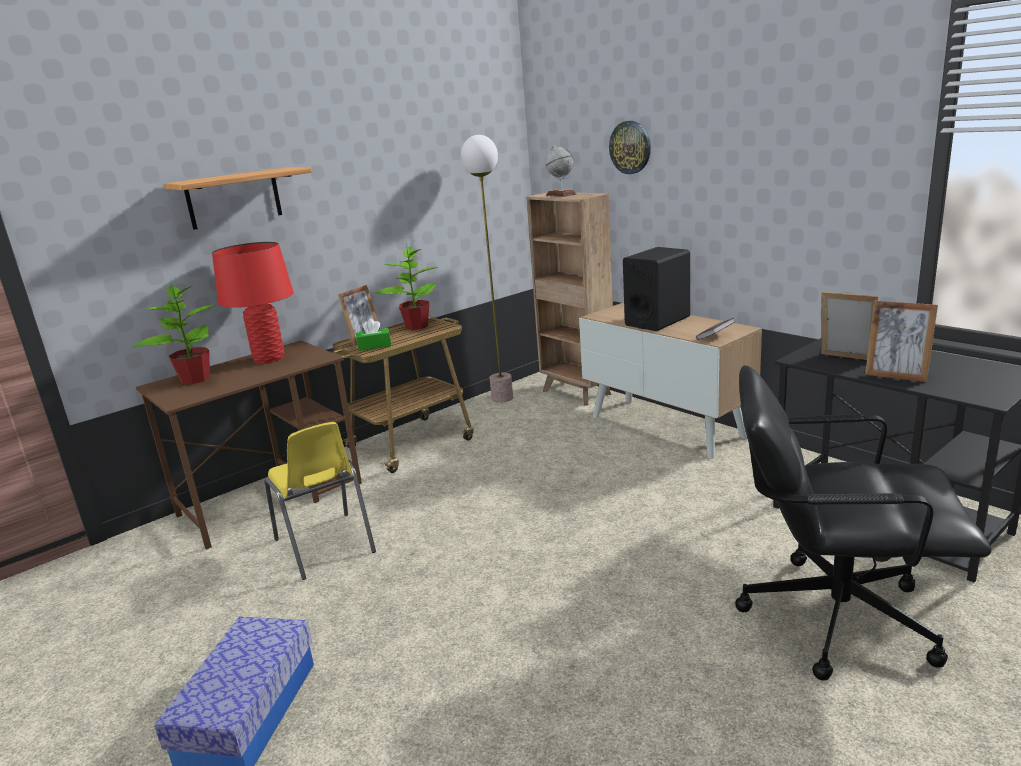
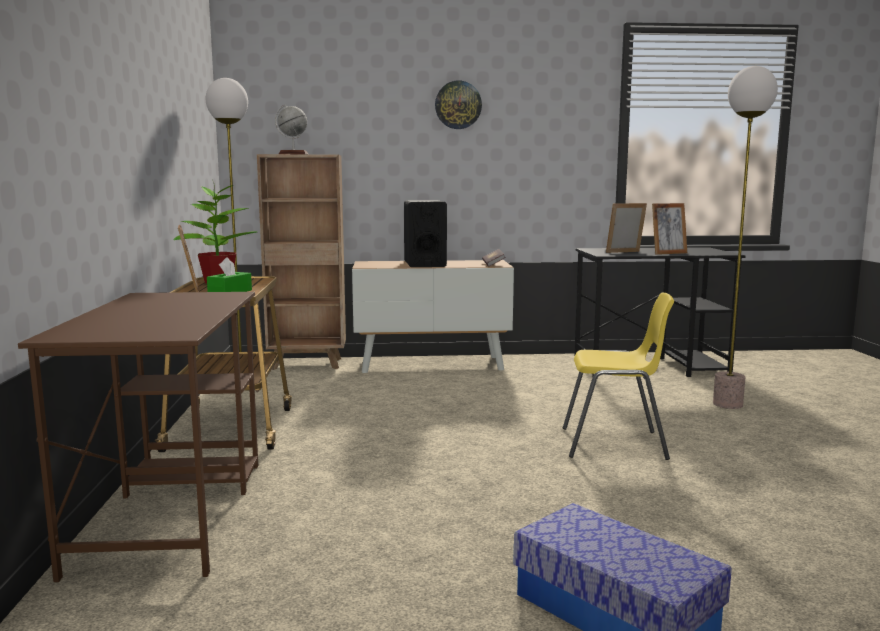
camera: 55 degrees left, 10 degrees down
(194, 379) = (109, 324): potted plant -> none
(234, 198) = (82, 73): shelf -> none
(269, 359) = (153, 303): red table lamp -> none
(325, 546) = (354, 510): yellow chair -> yellow chair (614, 444)
(630, 147) = (362, 113): wall clock -> wall clock (458, 105)
(834, 616) = (727, 404): black office chair -> floor lamp

